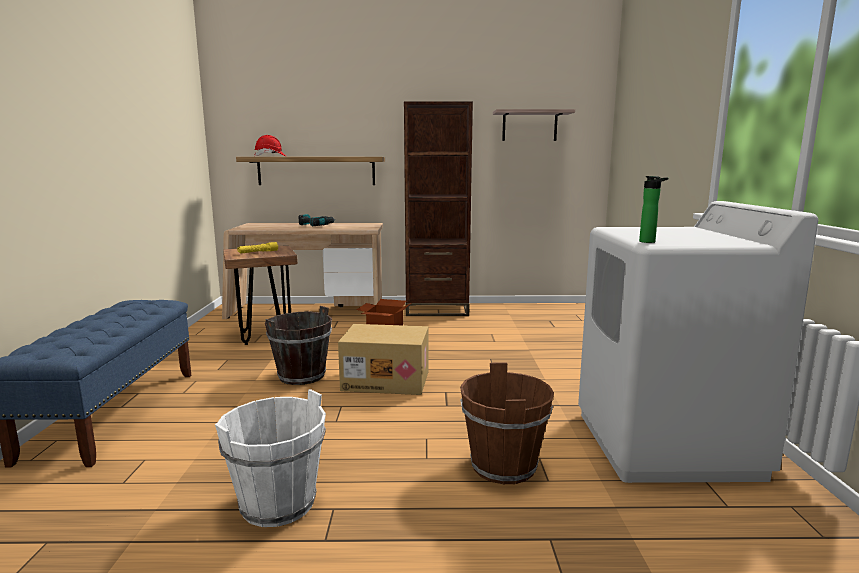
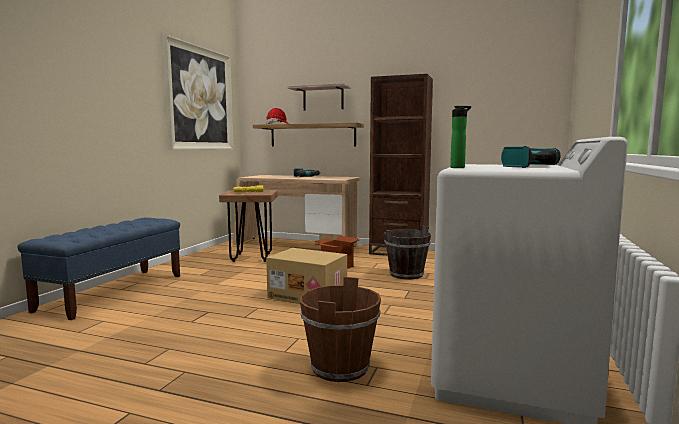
camera: 20 degrees right, 5 degrees down
(165, 122) = (200, 99): none -> picture
(278, 503) = (153, 361): white bucket -> none
(302, 376) = (250, 285): brown bucket -> brown bucket (406, 274)
(529, 126) = (488, 94): shelf -> shelf (323, 98)
(685, 234) = (520, 166): none -> power drill

